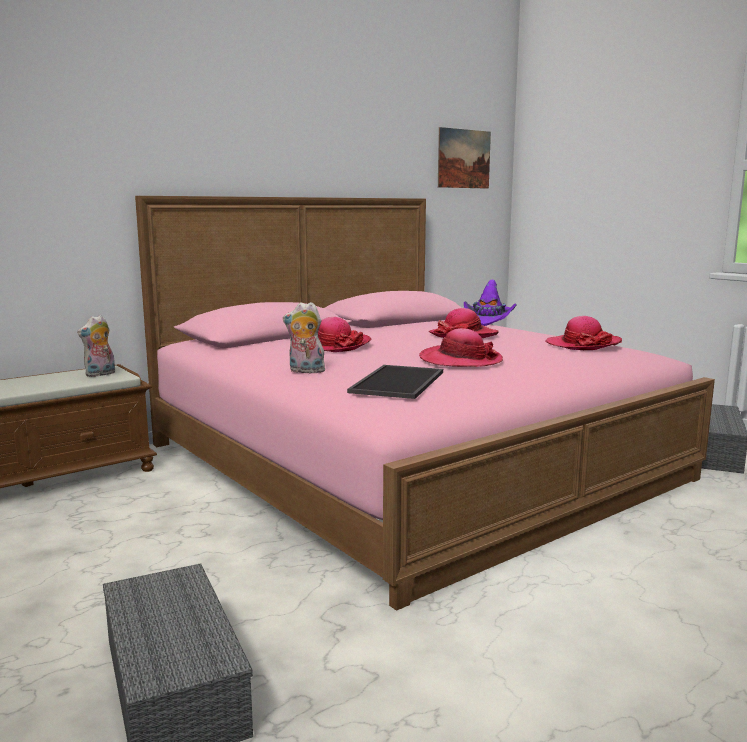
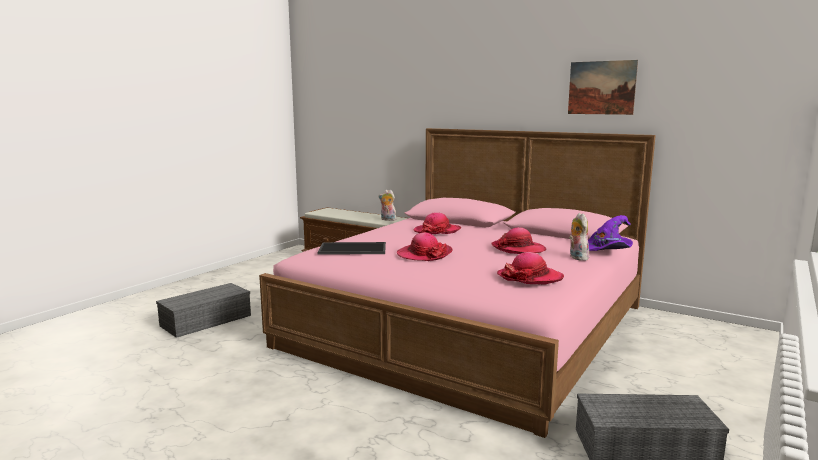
camera: 70 degrees right, 0 degrees up
(305, 371) = (367, 235): plush toy -> plush toy (576, 257)
(464, 159) = (724, 96): picture -> picture (601, 87)

